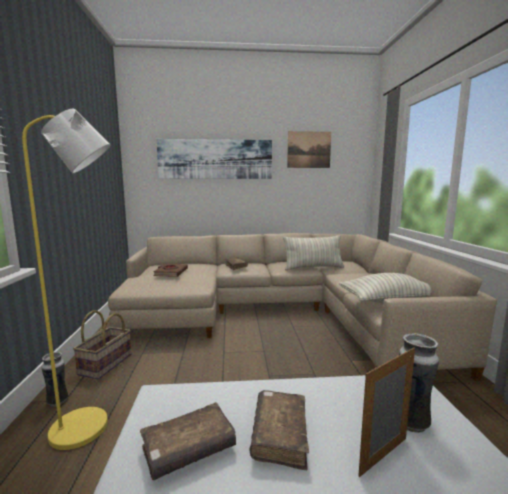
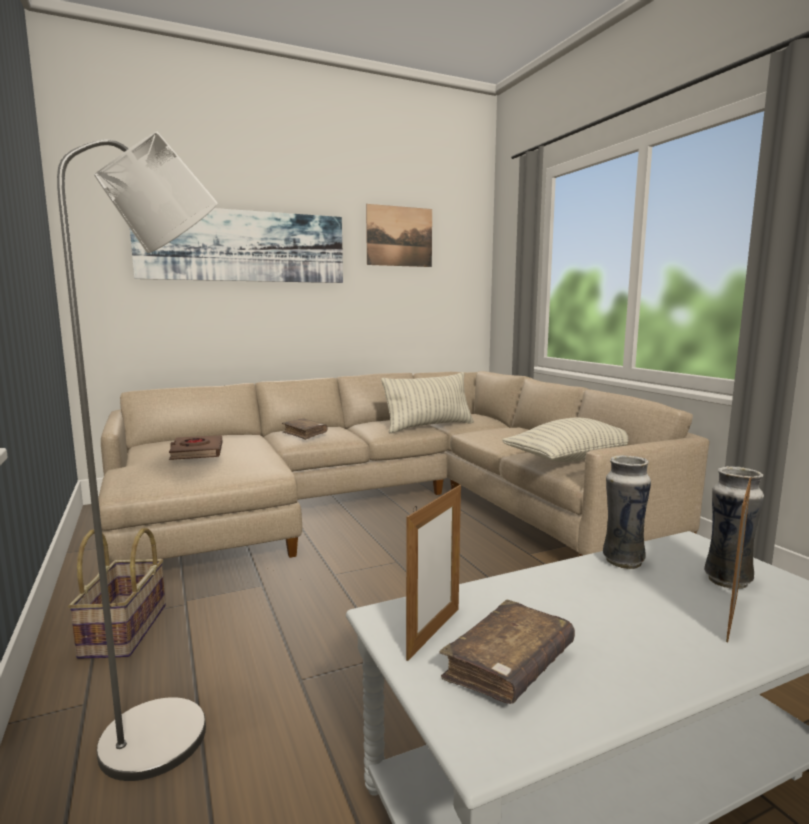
camera: 20 degrees left, 0 degrees up
(57, 401) = (70, 709): vase -> vase (622, 561)
(91, 426) = (174, 730): yellow floor lamp -> grey floor lamp
(170, 413) = (434, 632): none -> picture frame
(280, 435) = (603, 624): brown book -> none

